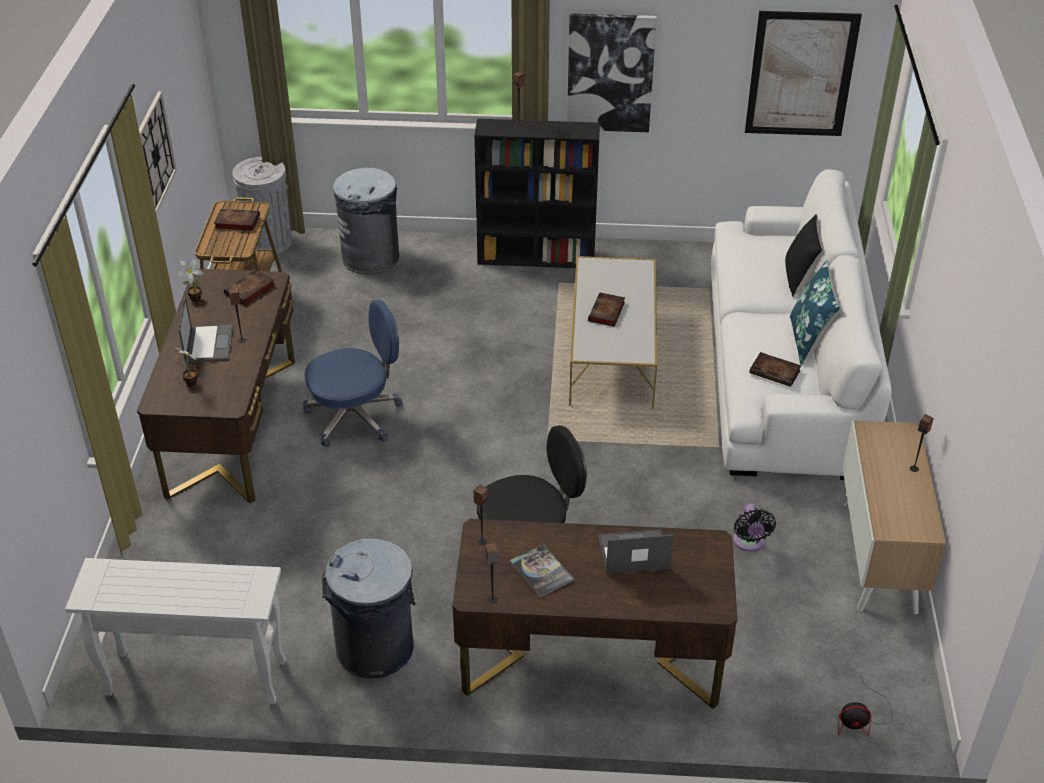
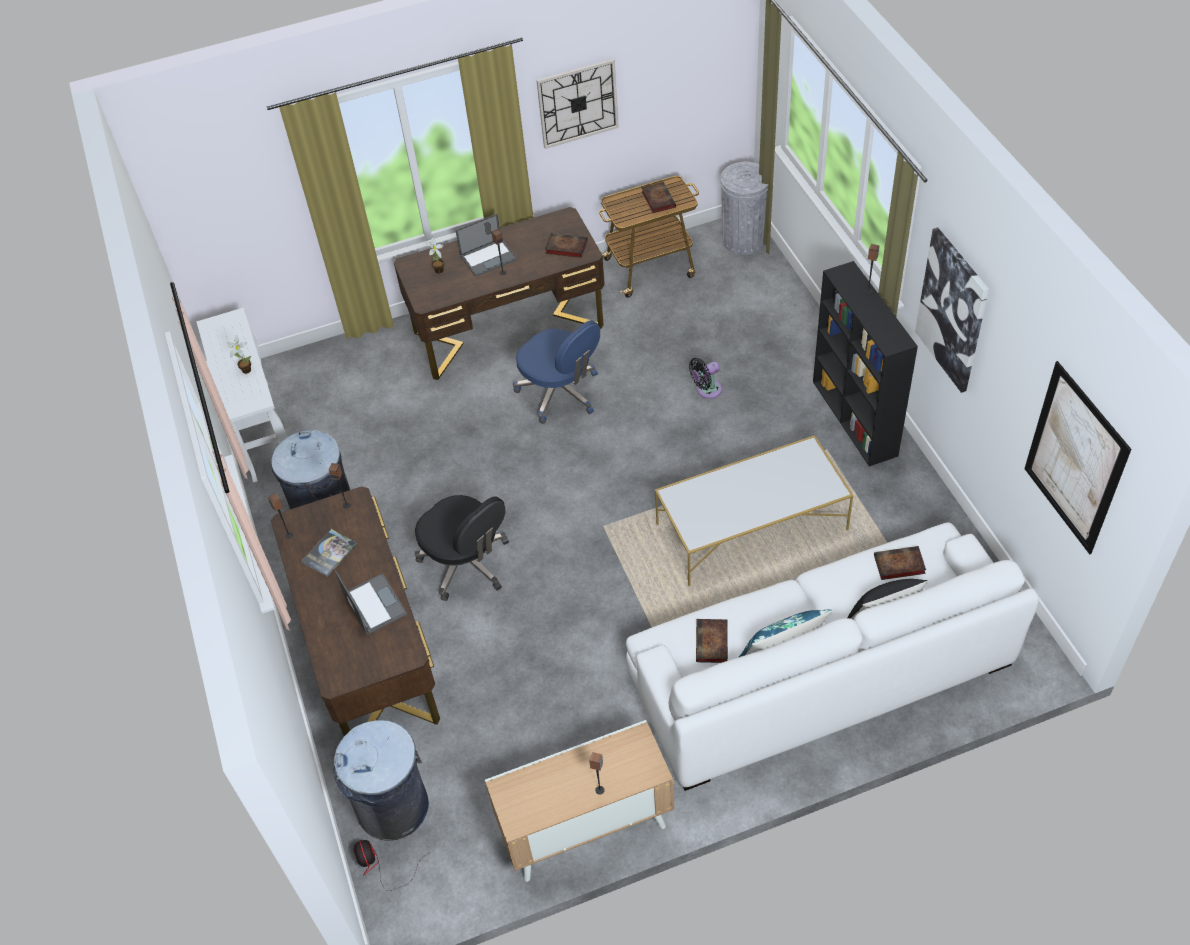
camera: 70 degrees right, 10 degrees up
(194, 300) = (535, 224): potted plant -> potted plant (245, 369)
(371, 258) = (769, 310): grey trash can -> grey trash can (393, 807)
(606, 312) = (741, 489): book -> book (898, 565)
(749, 543) = (551, 718): black fan -> black fan (706, 390)

